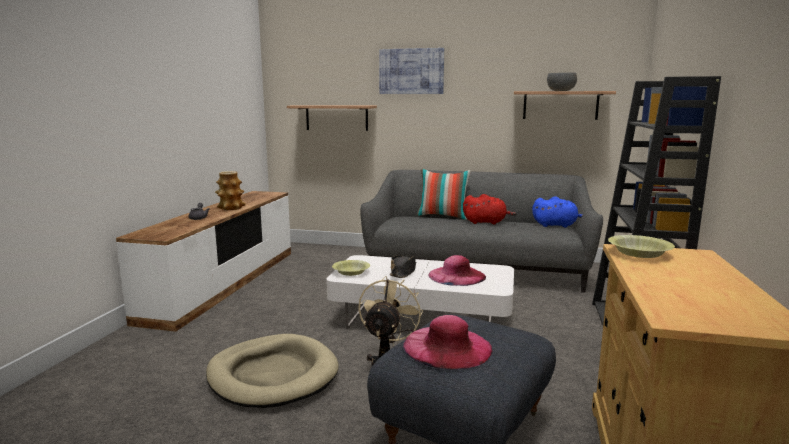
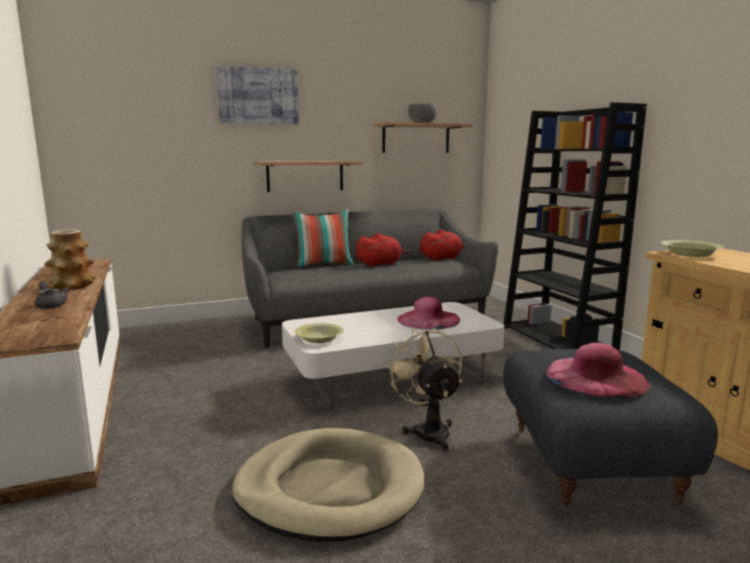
camera: 35 degrees left, 0 degrees up
(336, 117) = (159, 153): shelf -> shelf (305, 176)
(403, 272) = (373, 327): black hat -> none
(556, 225) = (442, 259): blue plush toy -> red plush toy

